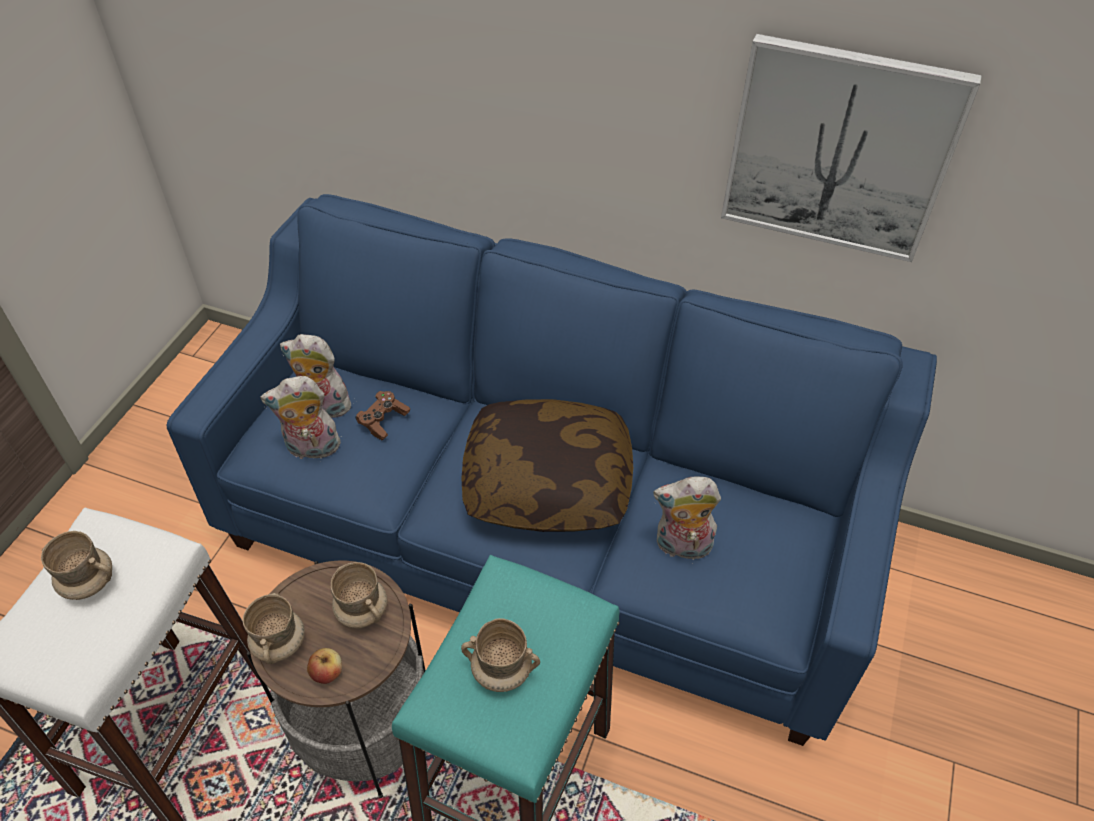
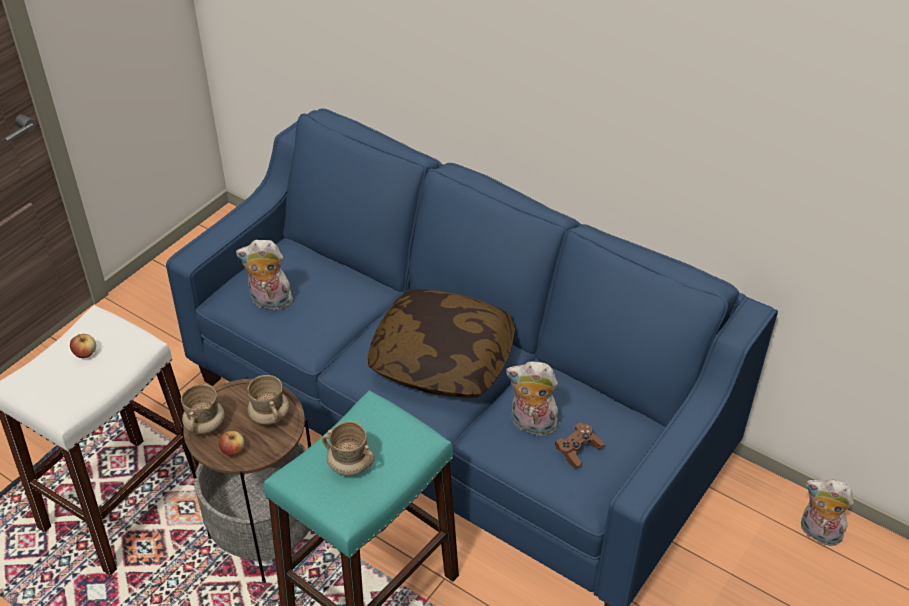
camera: 15 degrees right, 5 degrees down
(89, 583) = (85, 353): beige mug -> apple
(323, 407) = (287, 274): plush toy -> plush toy (818, 533)
(383, 421) = (330, 292): brown game controller -> brown game controller (578, 450)
(839, 149) = (696, 127): picture -> none

